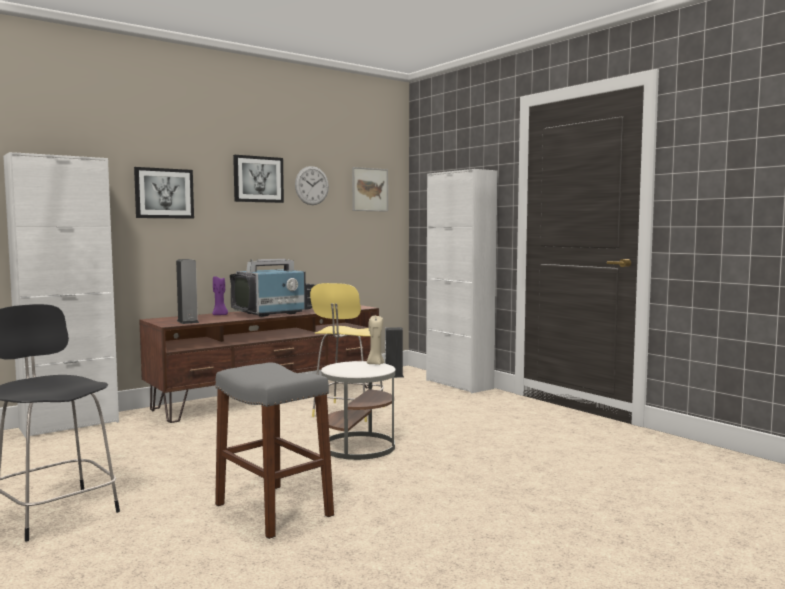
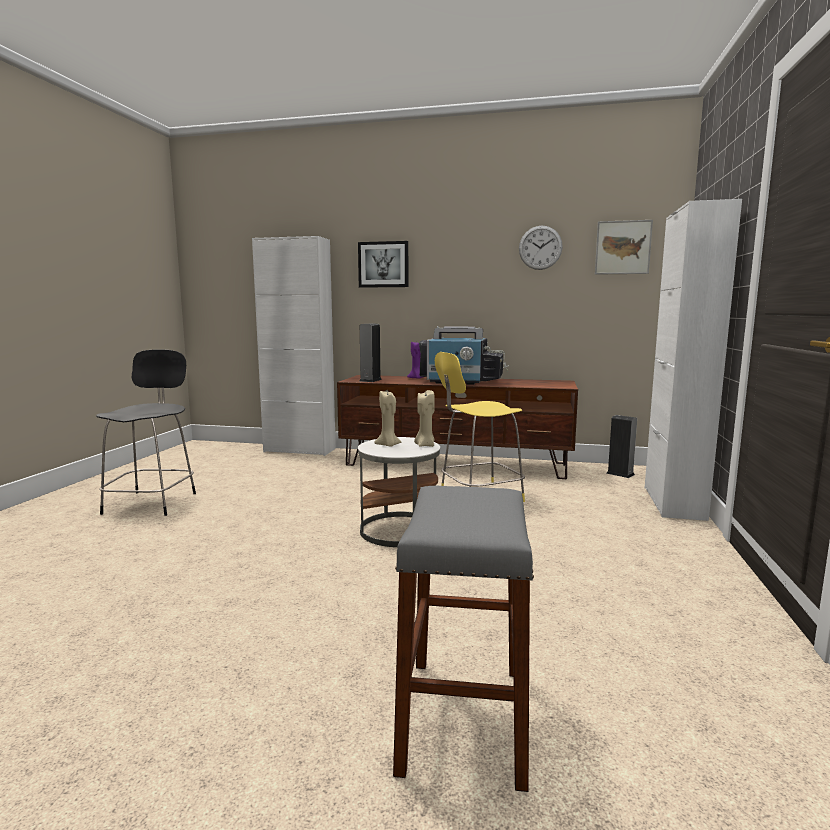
camera: 50 degrees right, 5 degrees up
(258, 179) = (476, 245): picture -> none
(273, 510) = (213, 554): grey stool -> grey stool (464, 718)
(353, 369) = (388, 445): none -> beige candle

